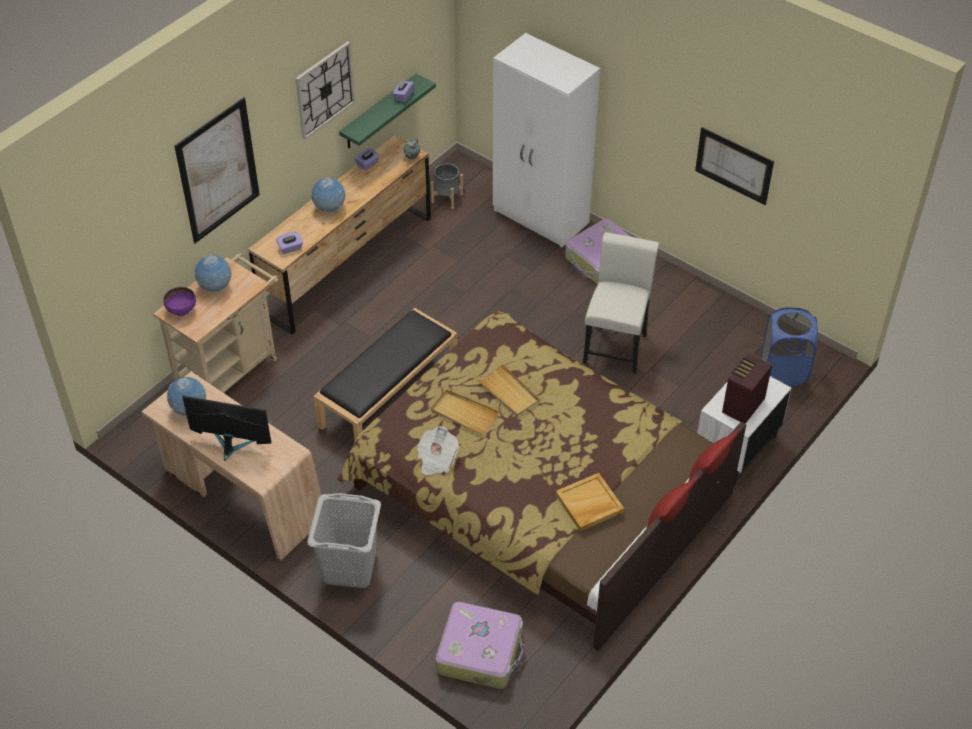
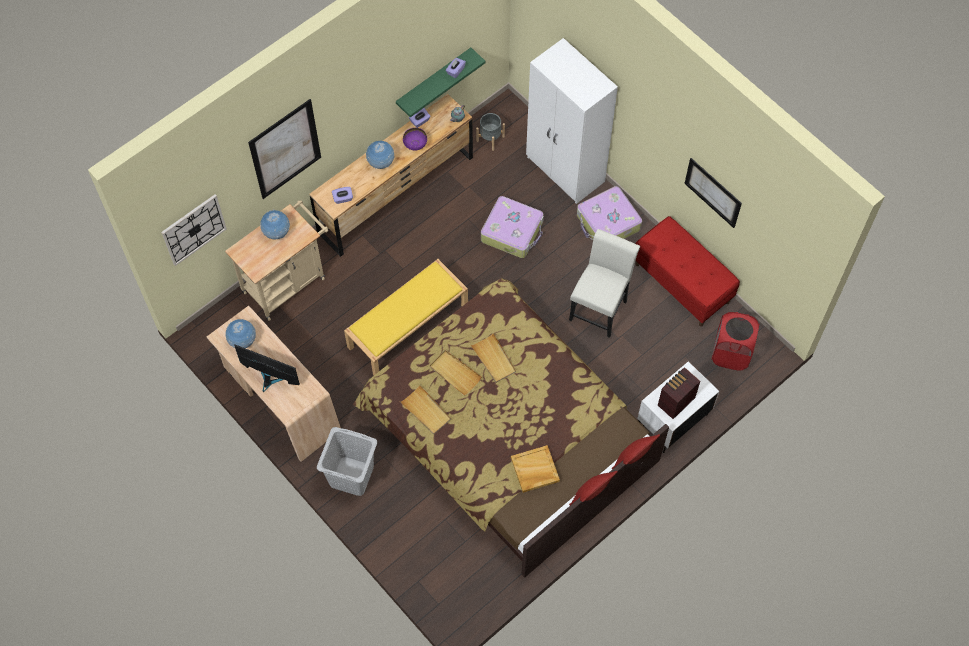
camera: 10 degrees right, 15 degrees up
(181, 311) = (247, 252): purple bowl -> purple bowl (415, 145)
(324, 90) = (383, 77): wall clock -> wall clock (194, 229)
(389, 396) = (407, 327): black bench -> yellow bench
(436, 459) = (426, 411): newspaper -> beige tray
(480, 651) = (436, 563): suitcase -> suitcase (512, 231)
(706, 308) = (682, 283): none -> red bench
(783, 371) = (731, 354): blue laundry basket -> red laundry basket

